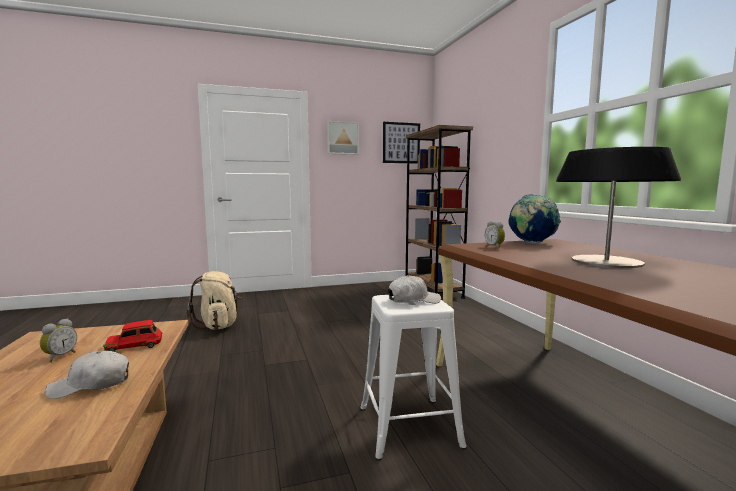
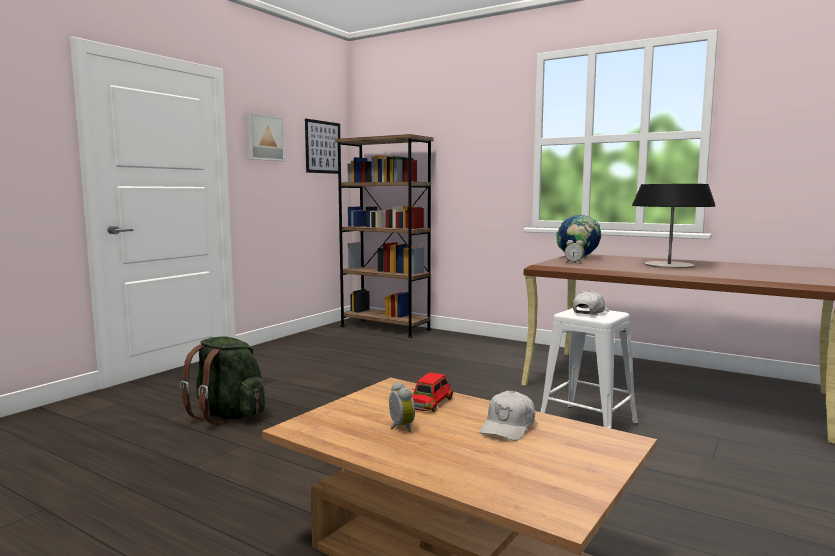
camera: 40 degrees left, 0 degrees up
(218, 326) = (228, 415): beige backpack -> green backpack

